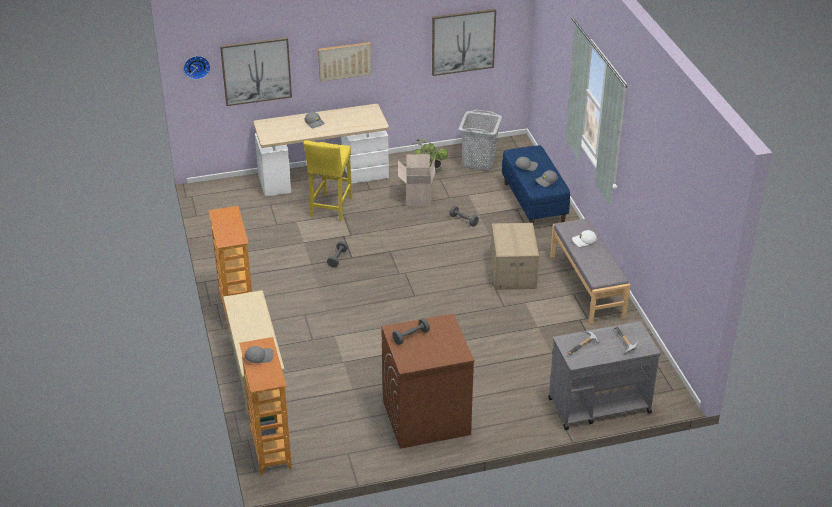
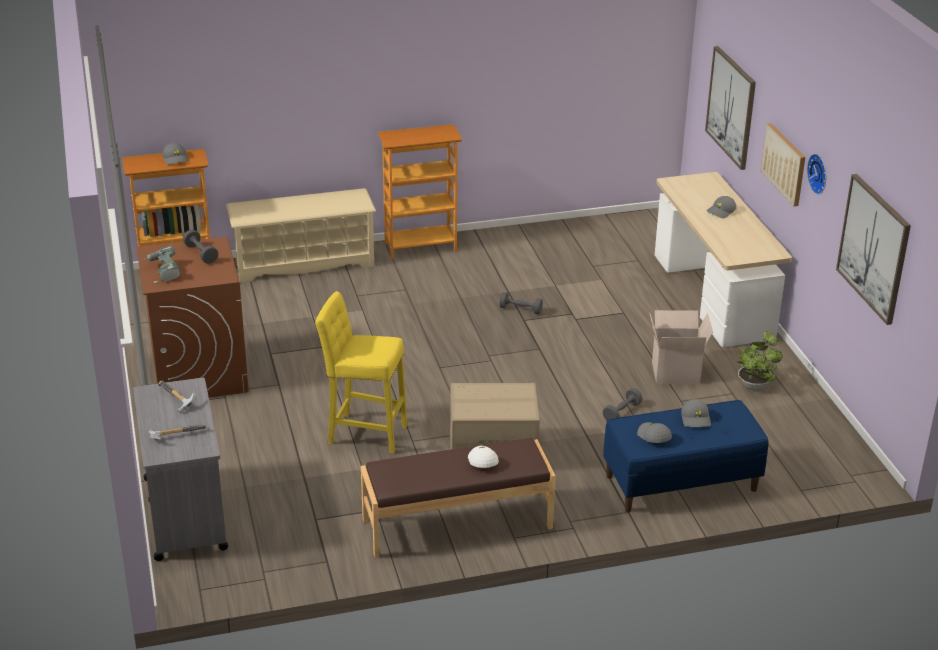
camera: 90 degrees right, 5 degrees down
(196, 66) = (702, 58): wall clock -> wall clock (819, 173)
(331, 209) = (635, 303): yellow stool -> yellow stool (363, 433)
(441, 353) = (163, 272): none -> power drill
(479, 161) = (793, 432): grey laundry basket -> none
(587, 286) = (457, 524): grey bench -> brown bench

